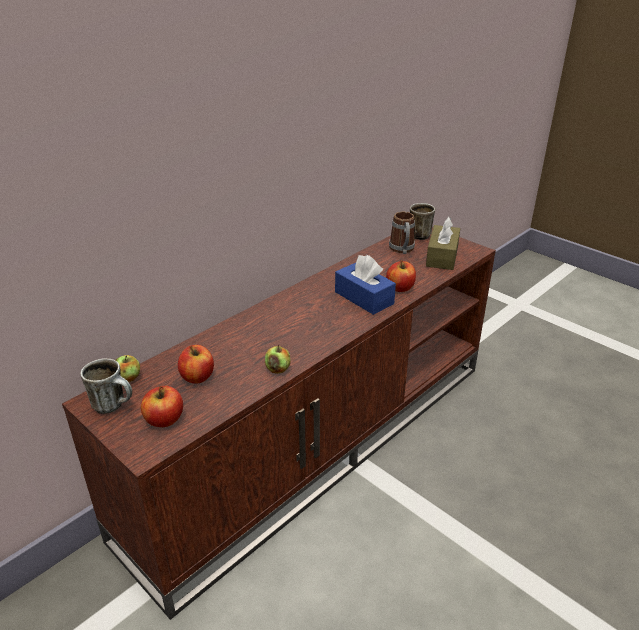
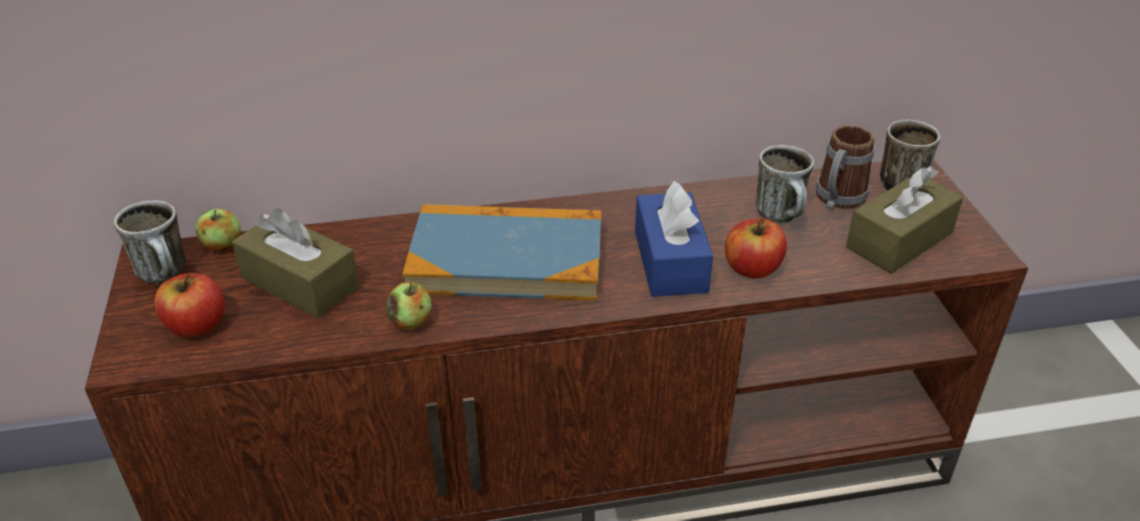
camera: 35 degrees right, 5 degrees up
(197, 377) = (300, 282): apple -> brown tissue box
(290, 325) = (507, 259): none -> book
(389, 264) = (783, 217): none -> mug

